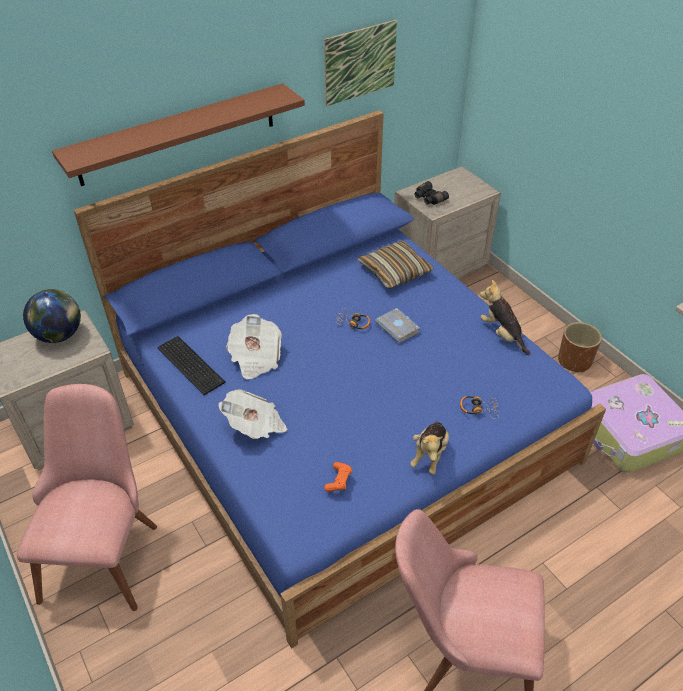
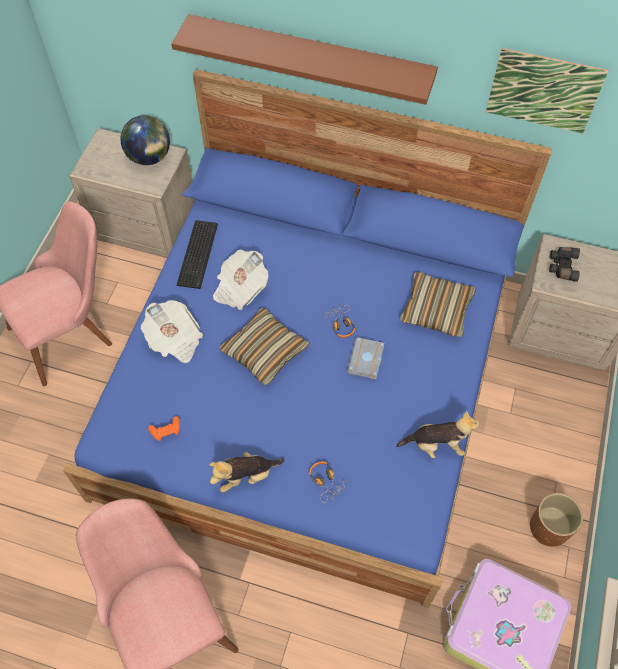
camera: 50 degrees right, 15 degrees up
(329, 377) = (264, 351): none -> pillow
(502, 334) = (436, 445): plush toy -> plush toy turned 75 degrees clockwise

